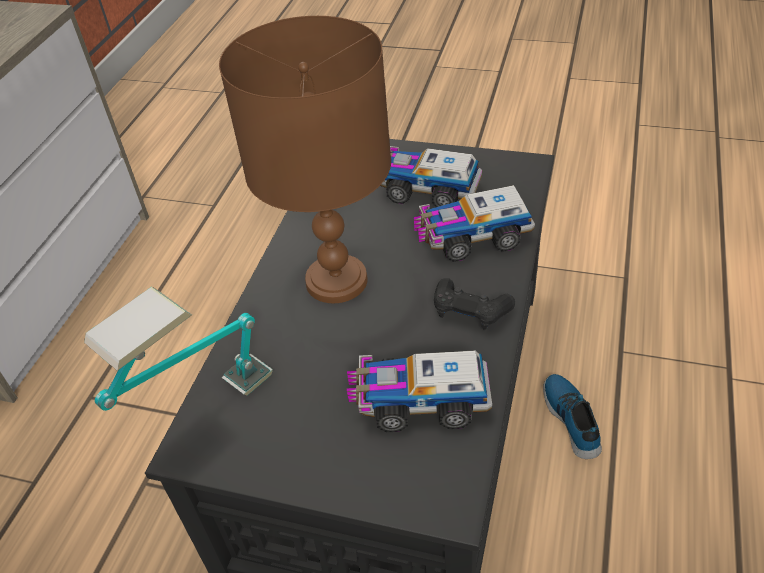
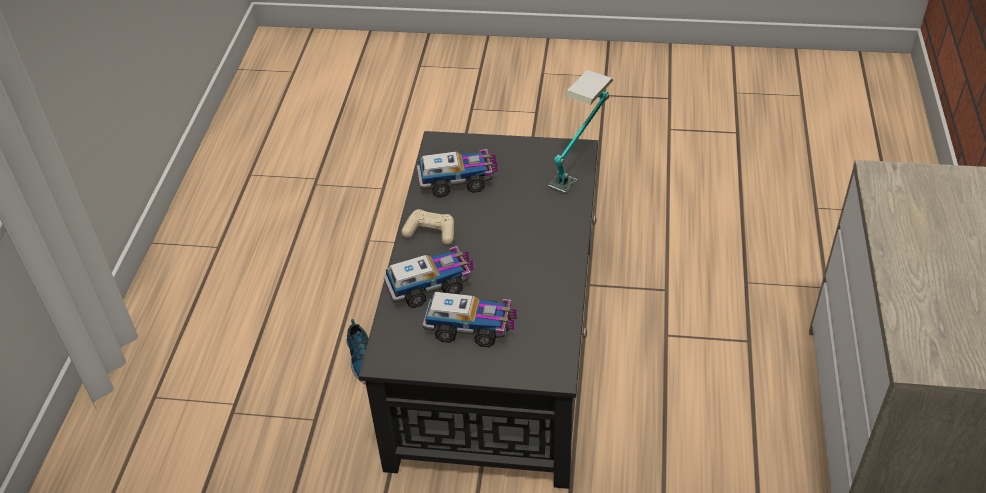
camera: 170 degrees right, 0 degrees up
(335, 281) = (526, 245): brown table lamp -> none
(470, 311) = (430, 233): black game controller -> beige game controller

